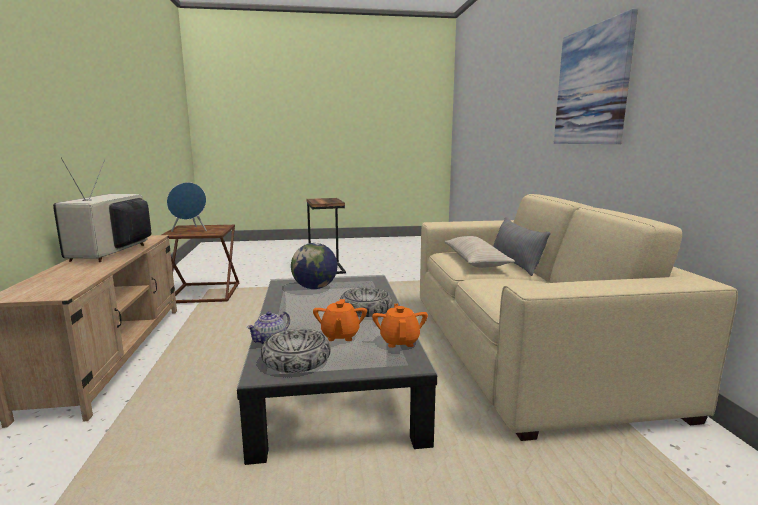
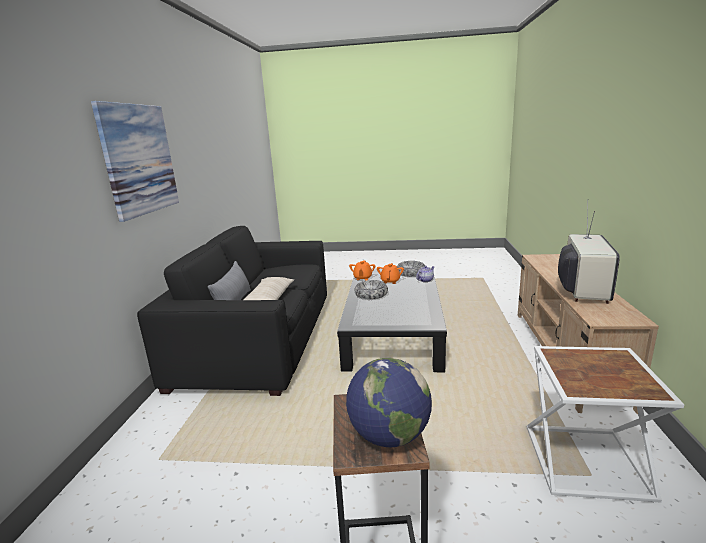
camera: 165 degrees left, 5 degrees up
(190, 230) = (609, 367): blue speaker -> none
(206, 293) = (584, 462): brown side table -> white side table
(315, 288) = (403, 315): globe -> globe (389, 436)
(525, 348) = (259, 337): beige sofa -> black sofa

